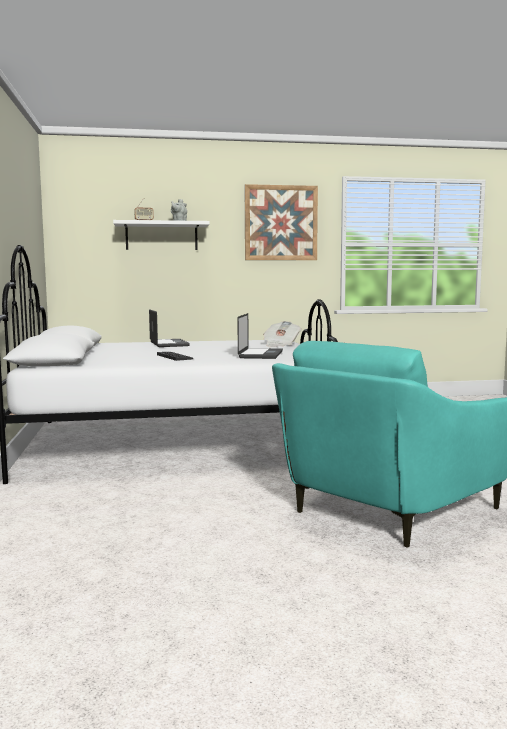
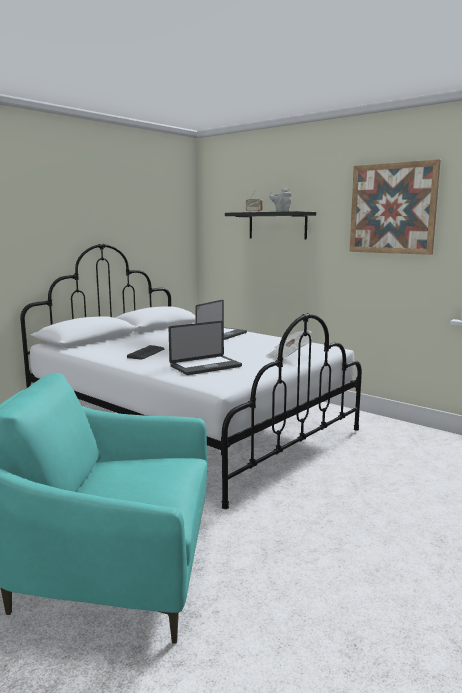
camera: 50 degrees right, 5 degrees up
(161, 236) = (277, 225): white shelf -> black shelf

